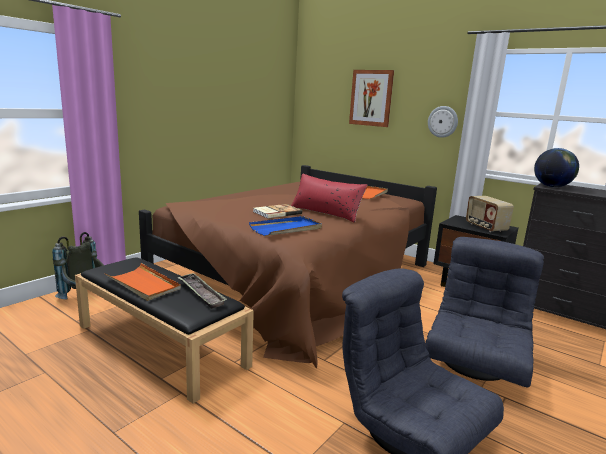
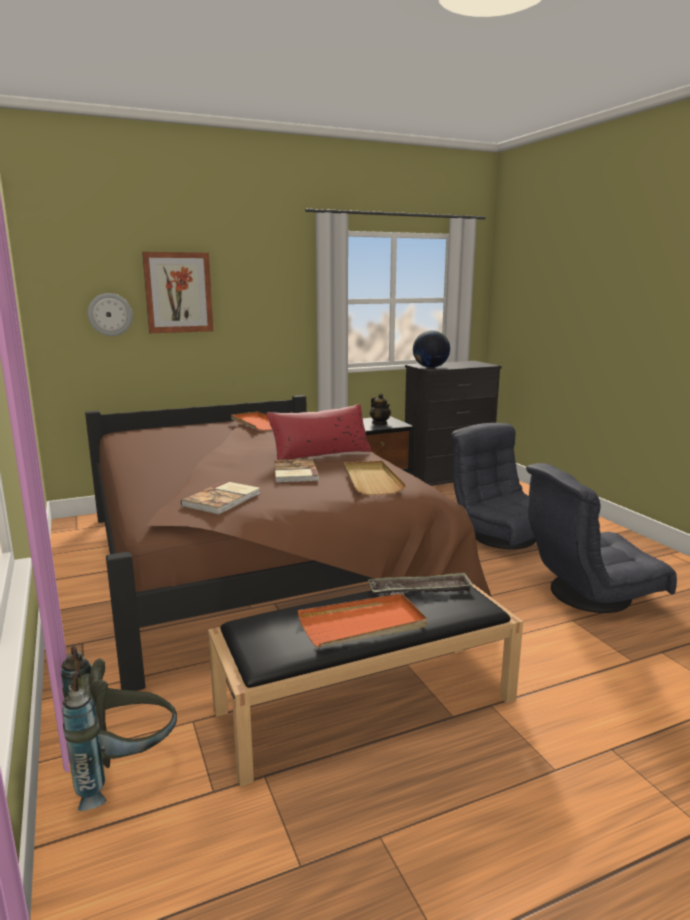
camera: 60 degrees left, 0 degrees up
(211, 207) = (223, 499): none -> book
(286, 229) = (371, 480): blue tray -> beige tray
(442, 121) = (284, 316): wall clock -> wall clock (110, 314)
(485, 227) = (380, 423): radio -> teapot

